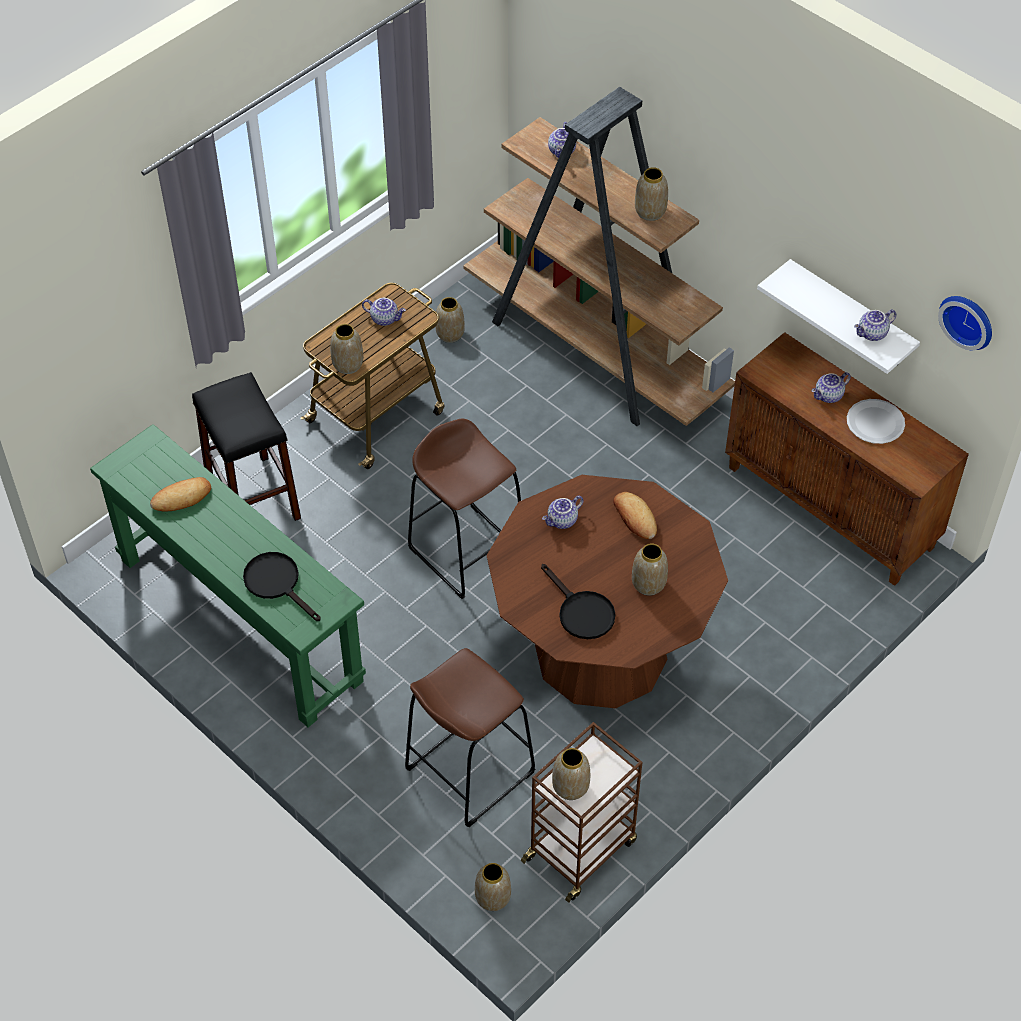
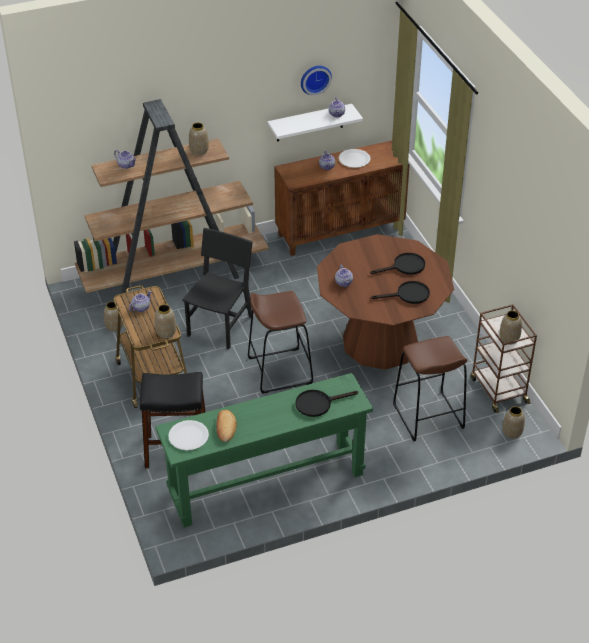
camera: 65 degrees left, 10 degrees down
(148, 465) = (188, 436): none -> white plate
(520, 446) = (220, 326): none -> black chair
(635, 518) = (358, 257): bread -> none
(648, 584) = (404, 267): vase -> black frying pan
(968, 320) = (375, 68): wall clock -> wall clock (315, 78)

